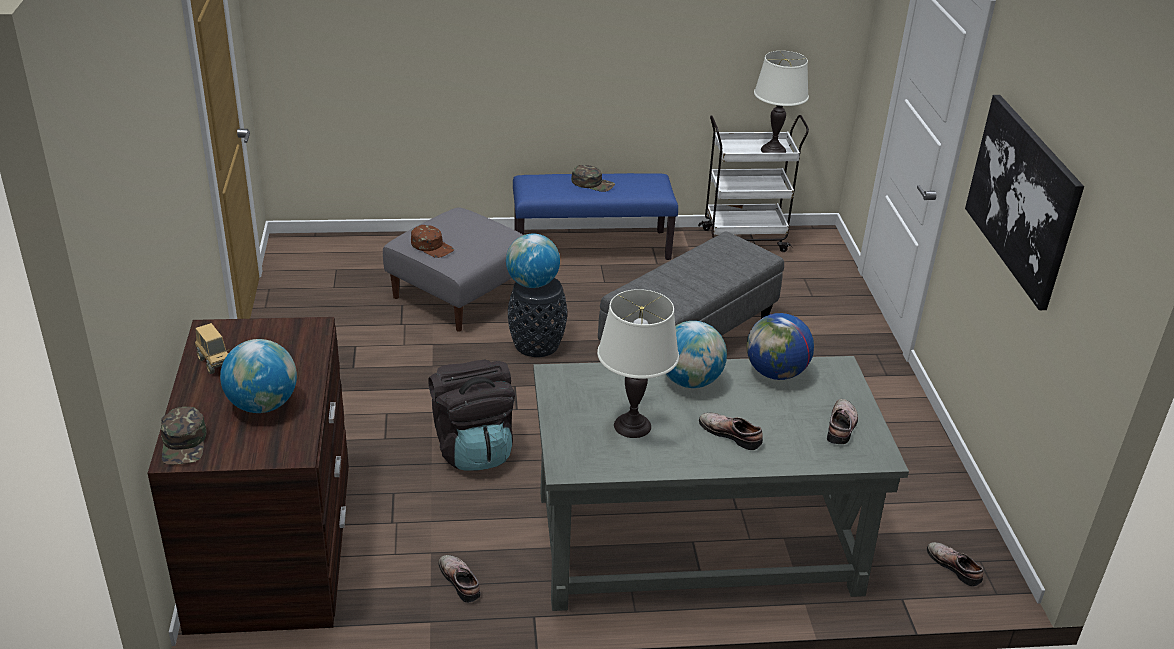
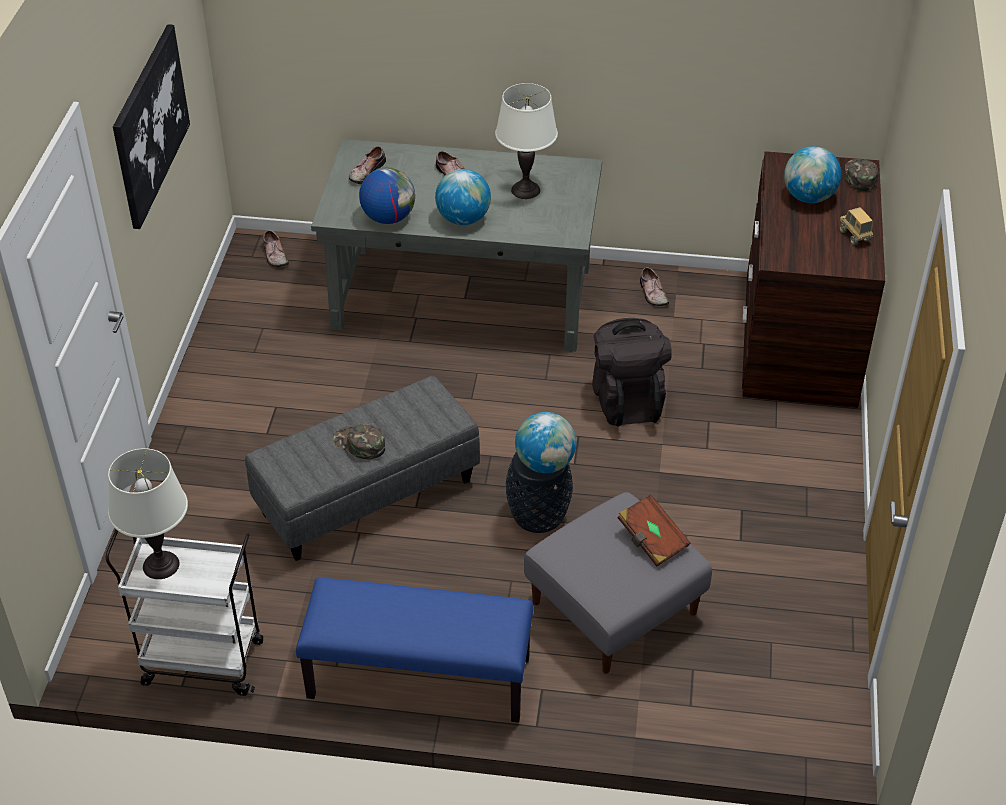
camera: 165 degrees left, 10 degrees up
(432, 246) = (651, 540): brown cap -> brown book
(592, 183) = (418, 617): green cap -> green cap (359, 444)

